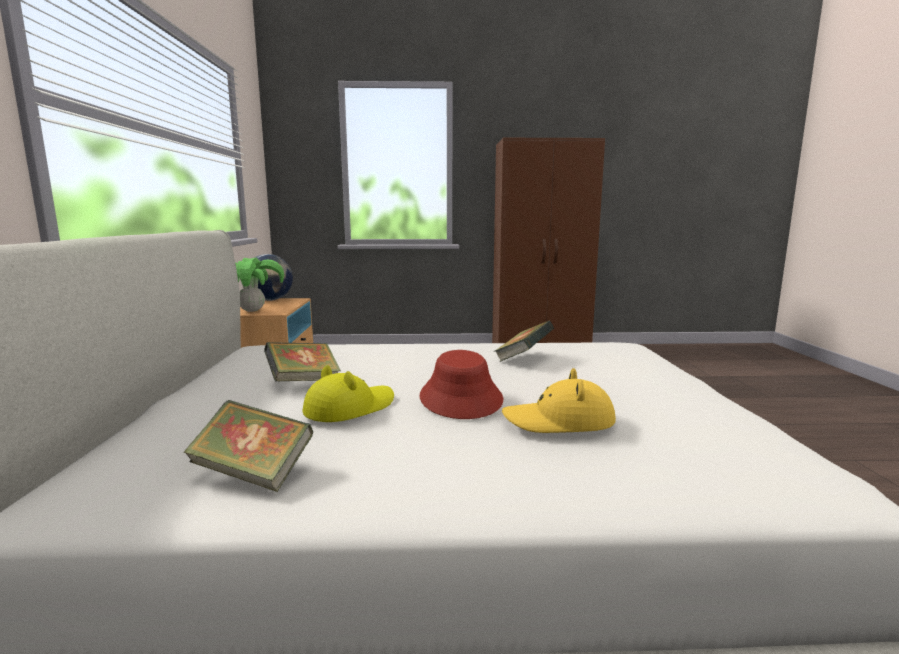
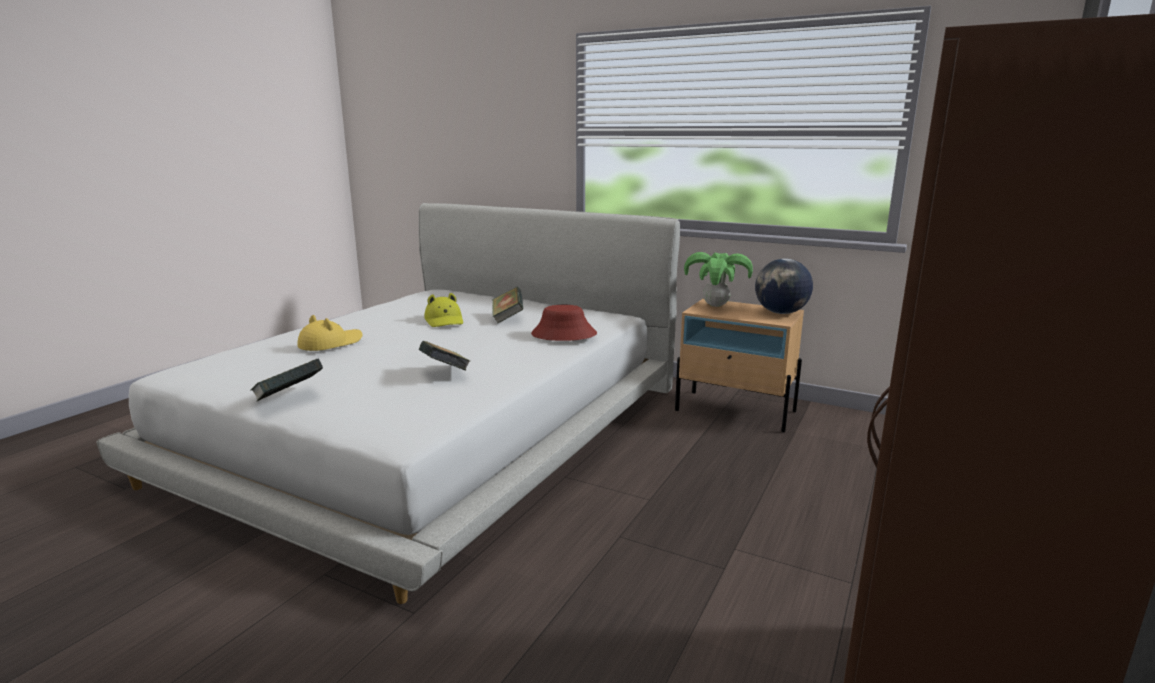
camera: 120 degrees right, 5 degrees up
(253, 473) = (408, 306): book -> book (289, 398)
(461, 398) = (405, 337): red hat -> red hat (563, 334)

